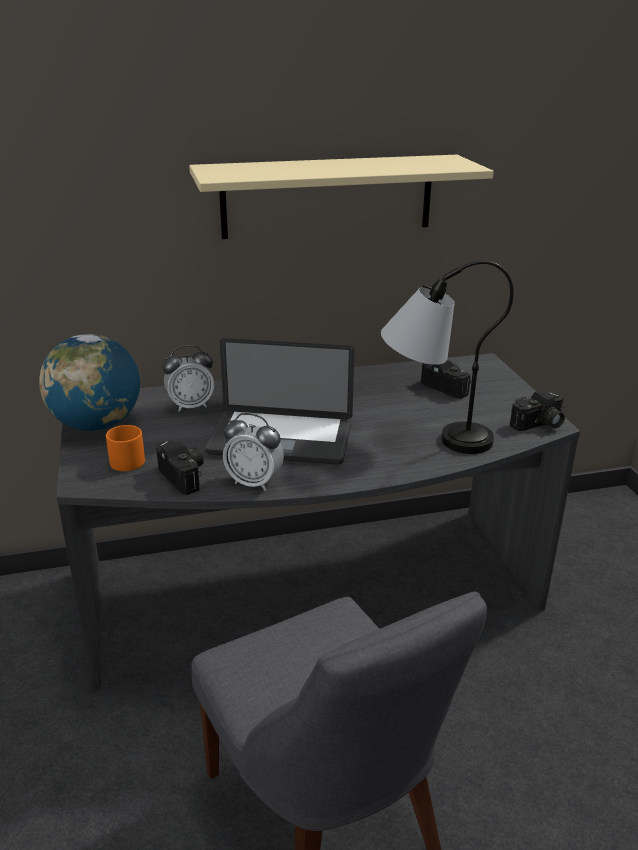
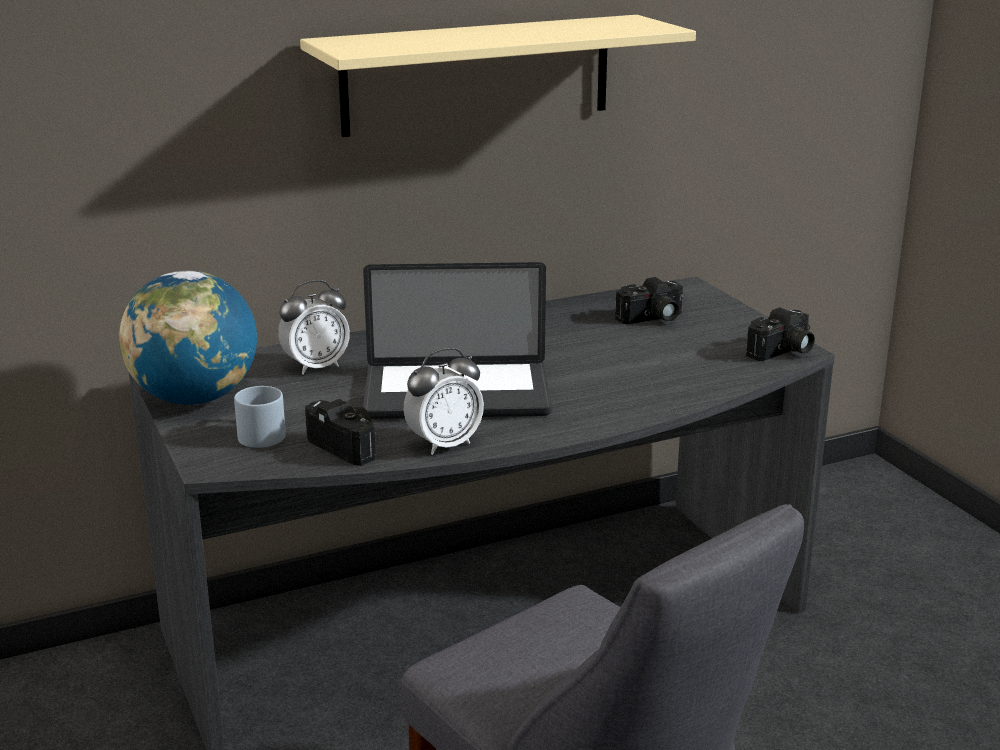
camera: 10 degrees left, 5 degrees down
(127, 459) = (260, 433): orange mug -> grey mug
(254, 482) = (444, 444): alarm clock -> alarm clock turned 45 degrees counterclockwise
(431, 436) = (651, 375): table lamp -> none
(448, 387) = (652, 319): camera -> camera turned 120 degrees clockwise

